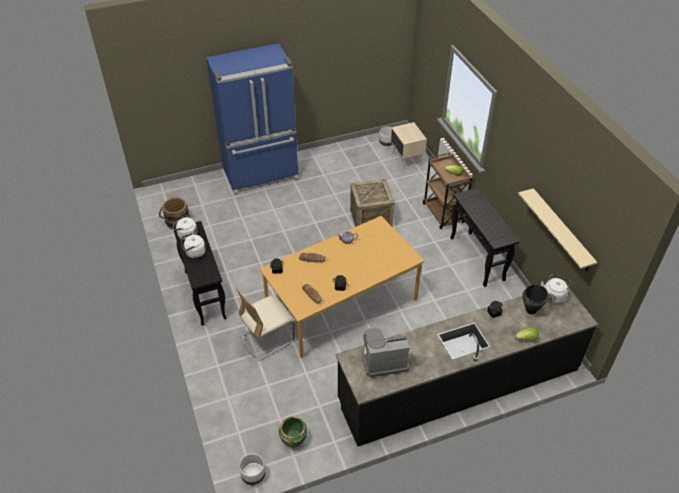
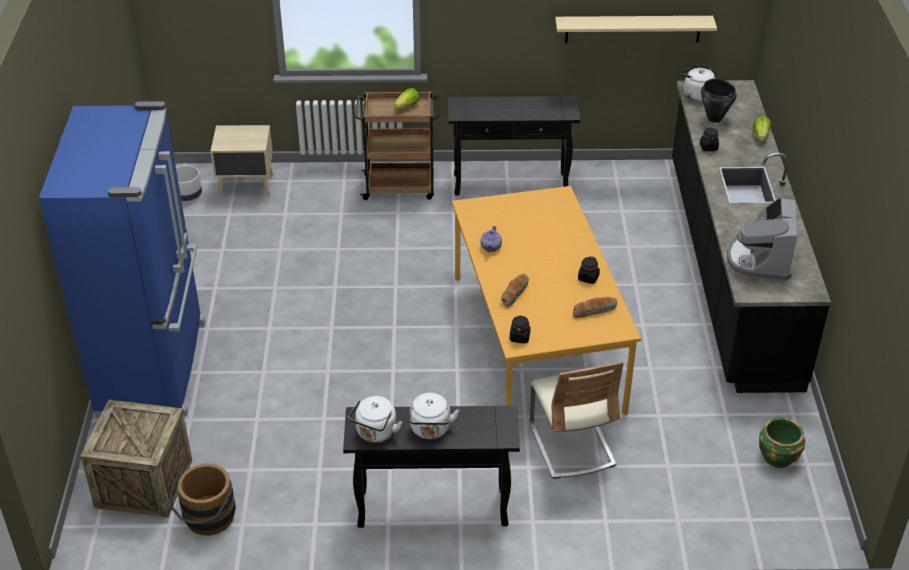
camera: 70 degrees left, 5 degrees down
(253, 475) = (831, 517): white planter -> none
(371, 219) = (364, 262): crate -> crate (144, 483)

